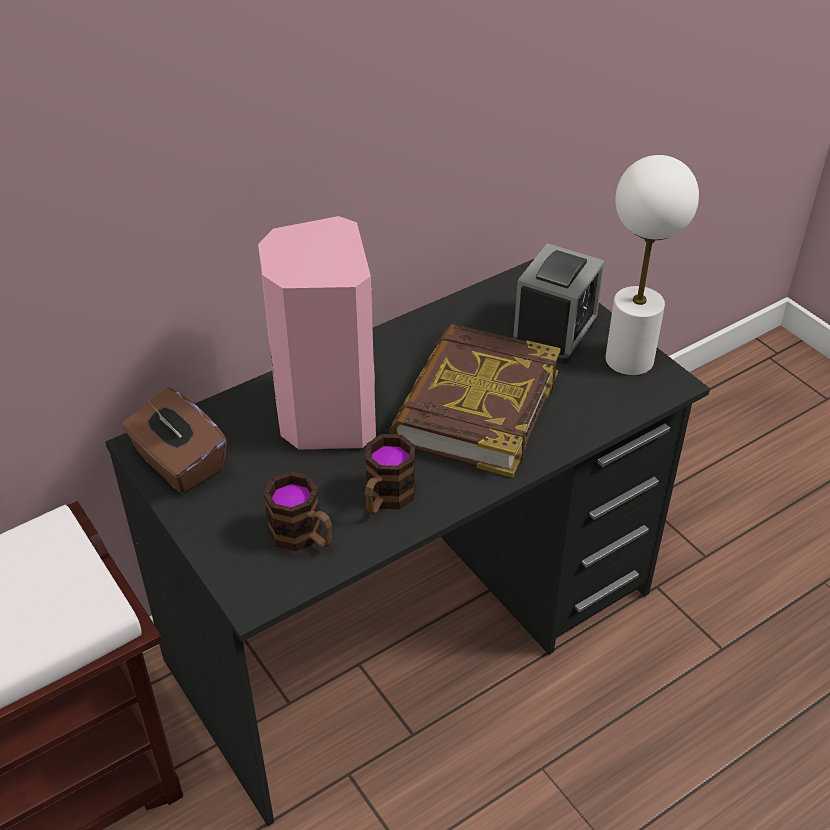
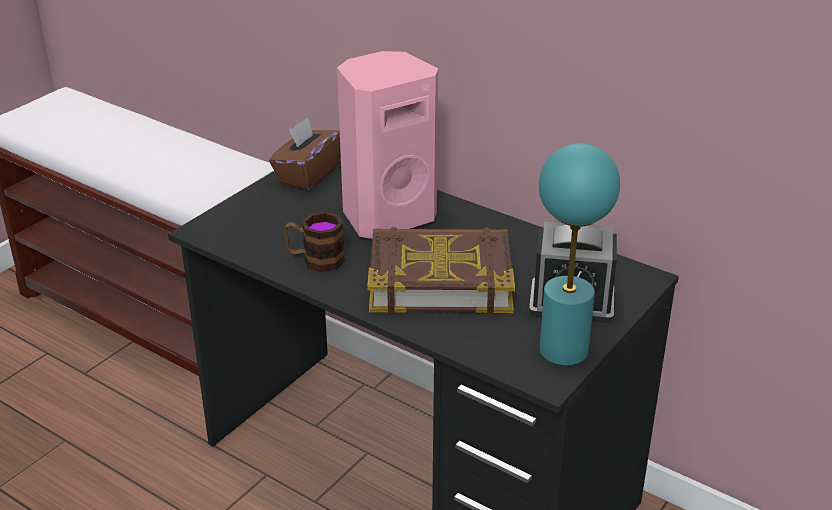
camera: 70 degrees right, 10 degrees down
(303, 536) = (262, 235): mug -> none
(628, 360) = (563, 350): white table lamp -> turquoise table lamp

